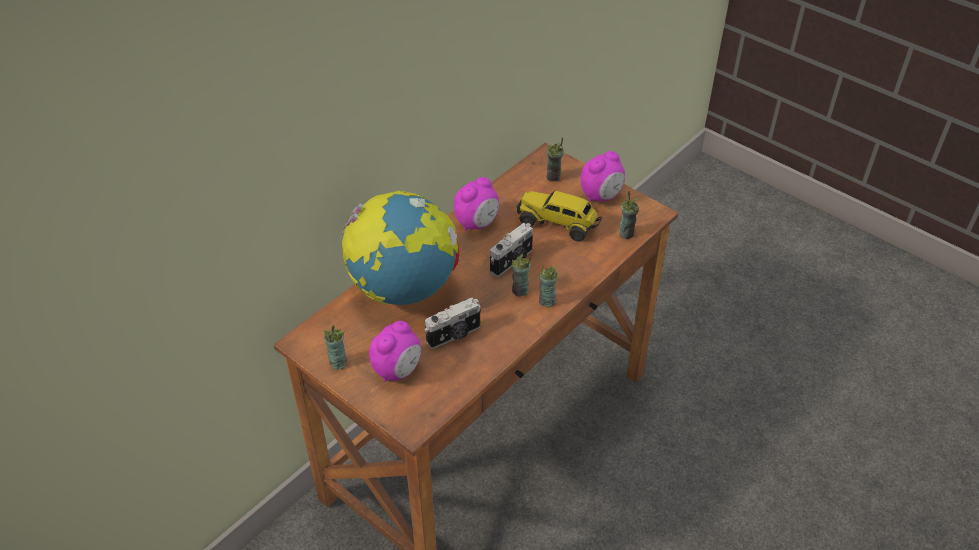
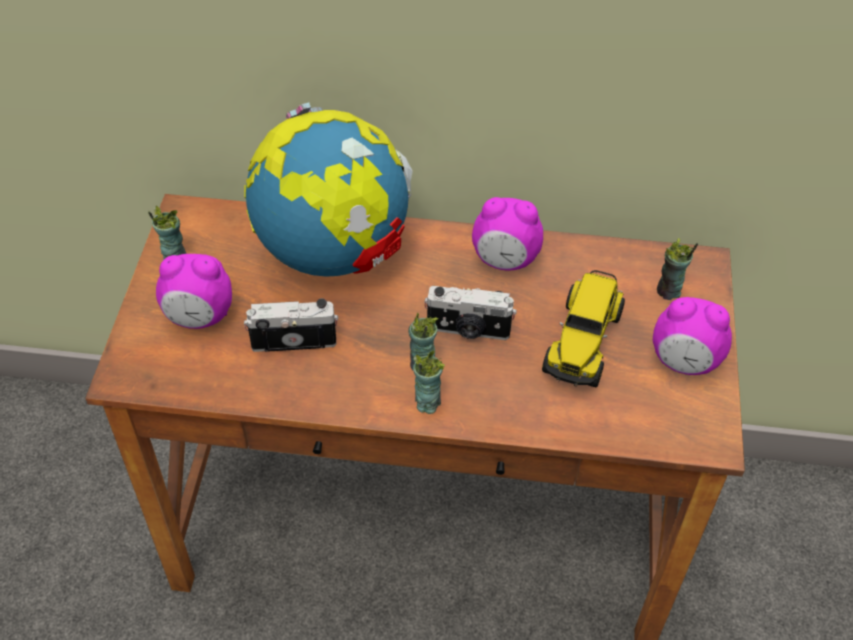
camera: 55 degrees right, 5 degrees up
(454, 335) = (294, 340): camera -> camera turned 150 degrees clockwise
(558, 223) = (583, 341): toy truck -> toy truck turned 150 degrees counterclockwise
(626, 233) = (637, 427): cup -> none

